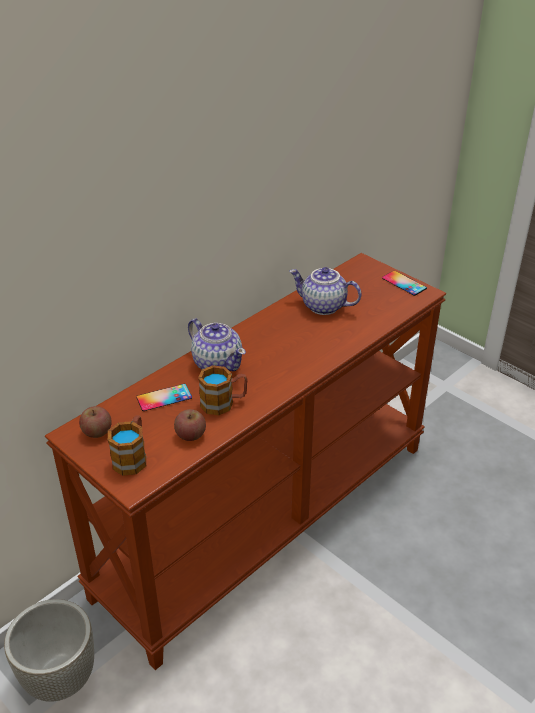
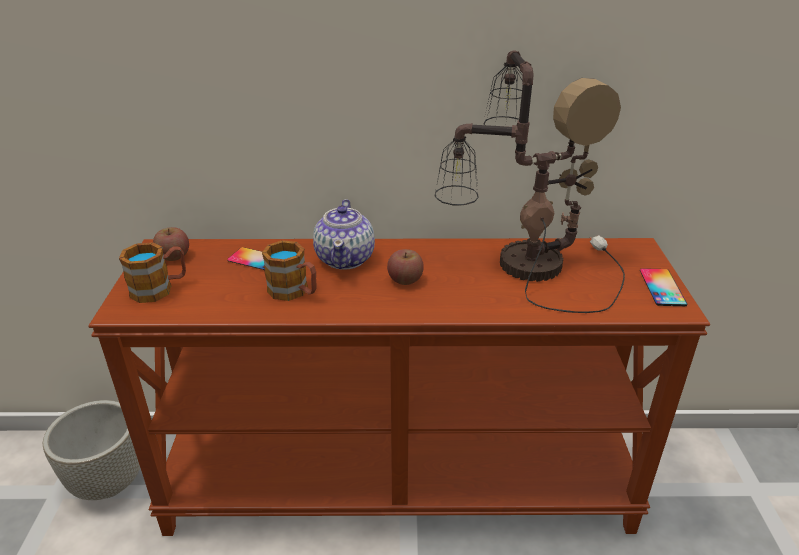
camera: 45 degrees right, 5 degrees down
(190, 435) = (225, 300): apple -> apple (405, 280)
(322, 307) = (525, 264): teapot -> table lamp

